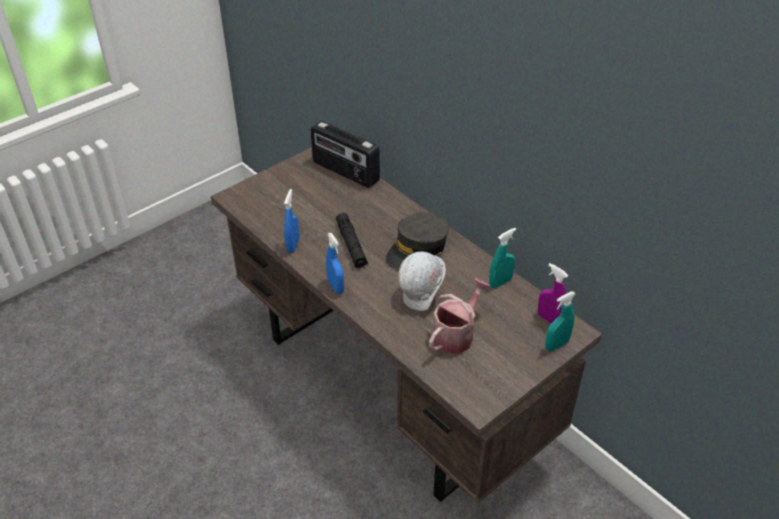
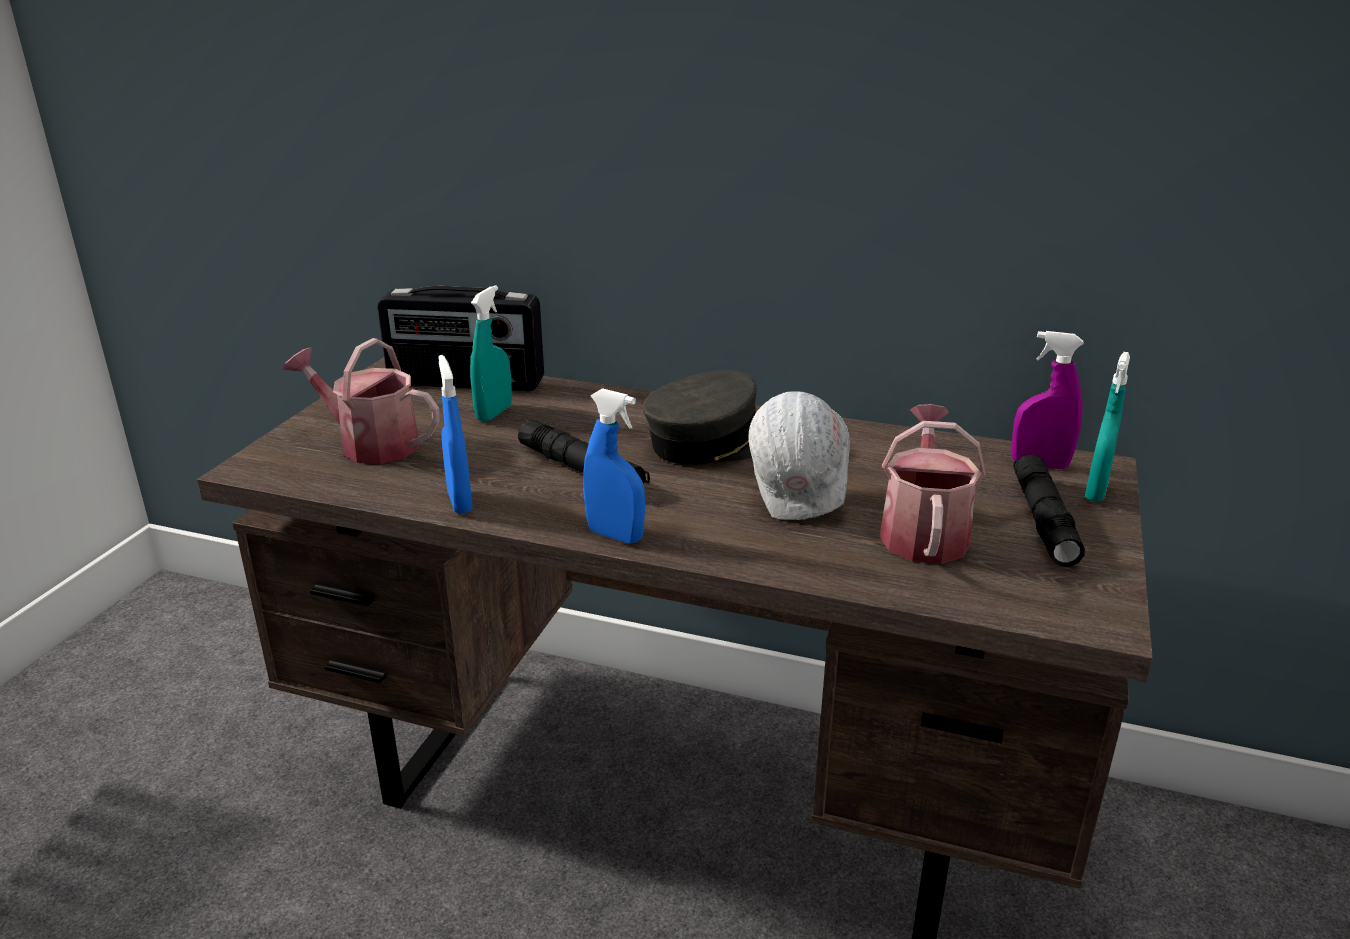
camera: 30 degrees left, 15 degrees down
(282, 199) = (370, 444): none -> watering can
(417, 249) = (712, 442): grey cap -> grey cap turned 135 degrees counterclockwise
(500, 282) = (902, 444): turquoise spray bottle -> turquoise spray bottle (494, 413)
(514, 350) = (1043, 520): none -> black flashlight

